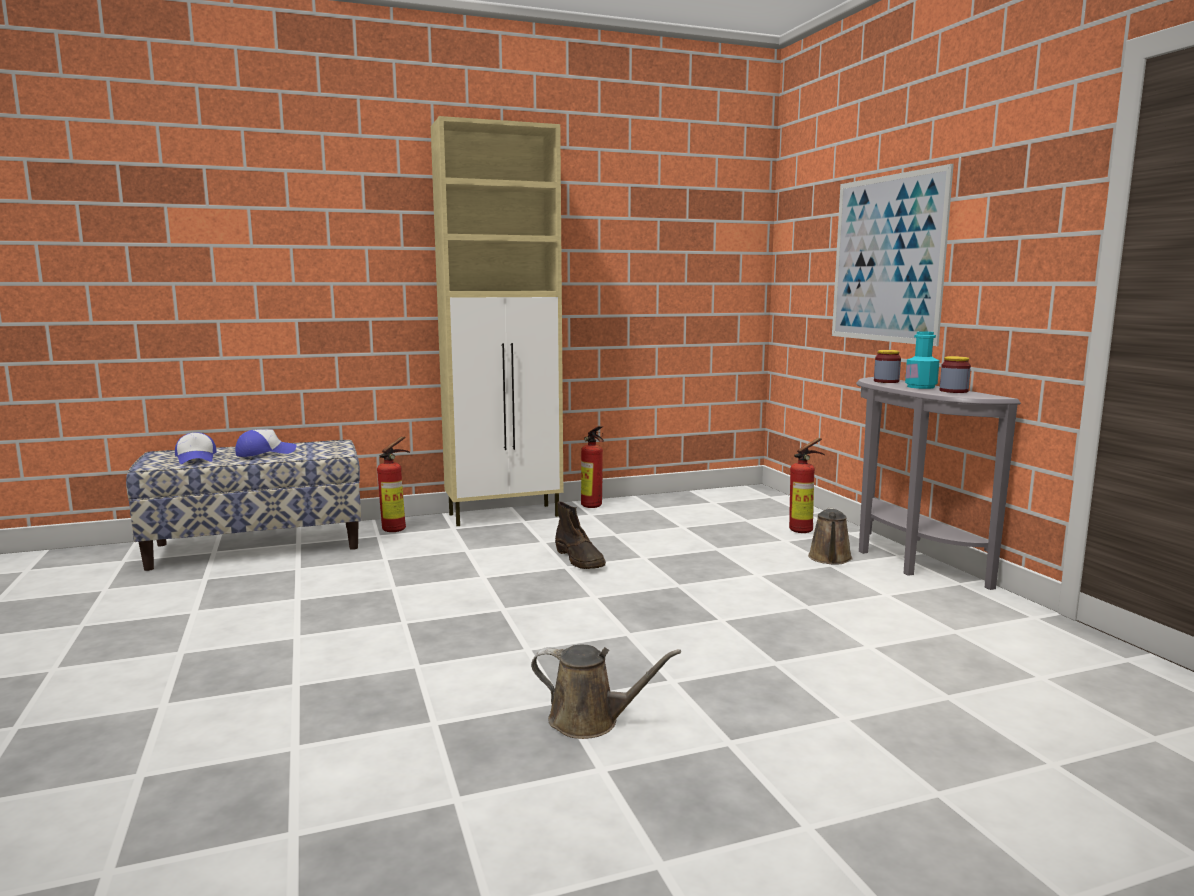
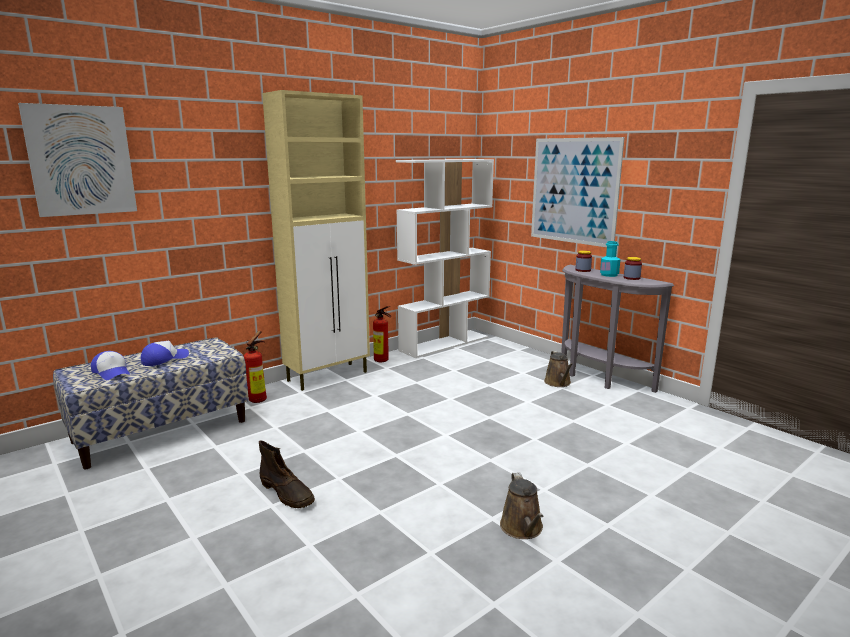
camera: 20 degrees left, 5 degrees up
(198, 205) = (81, 160): none -> picture
(580, 559) = (411, 406): brown boot -> brown boot (287, 493)
(590, 721) = (522, 529): brown watering can -> brown watering can turned 90 degrees clockwise
(700, 496) = (444, 343): none -> white bookcase
(804, 530) = (527, 363): fire extinguisher -> none

